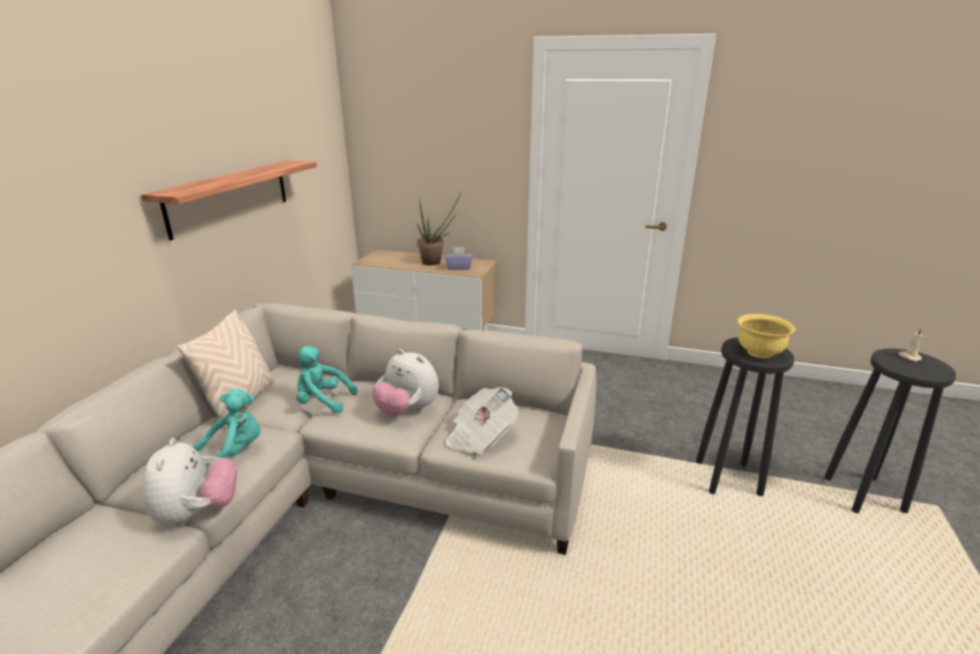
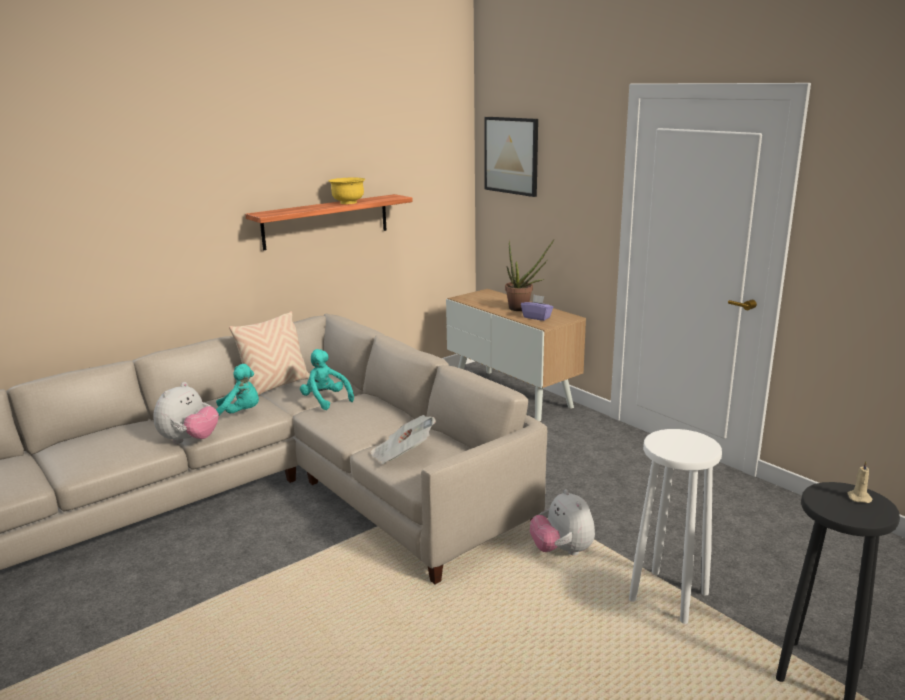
camera: 35 degrees right, 5 degrees down
(393, 114) = (511, 155): none -> picture
(407, 411) = (373, 422): plush toy -> plush toy (562, 551)
(728, 478) = (668, 597): black stool -> white stool
(759, 352) = (679, 446): yellow bowl -> yellow bowl (348, 202)

